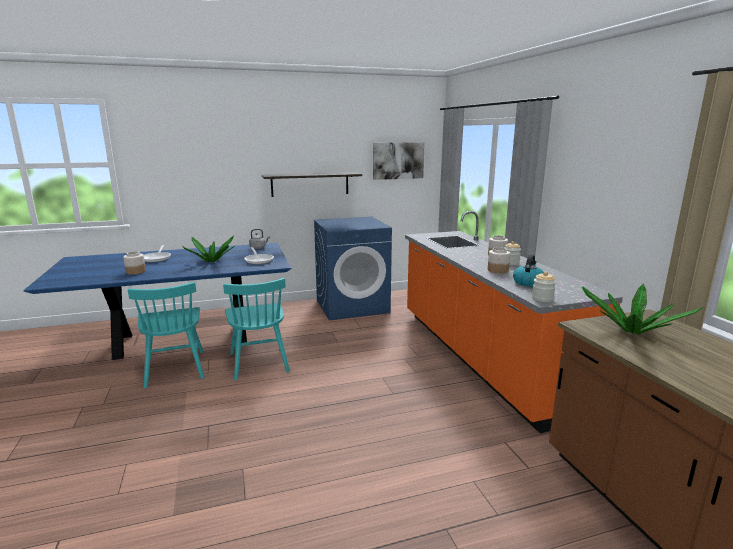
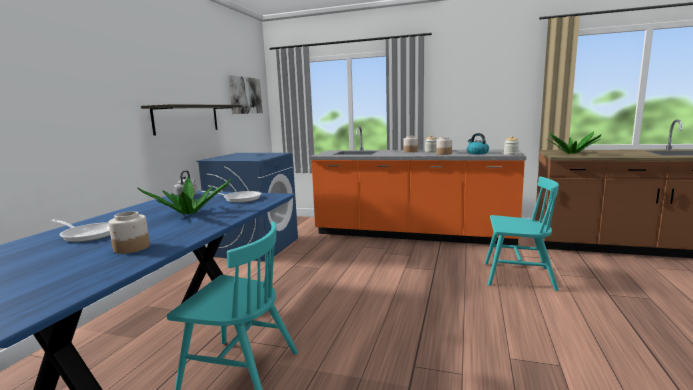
camera: 55 degrees left, 5 degrees down
(259, 362) = (305, 311): turquoise chair -> turquoise chair (517, 276)

